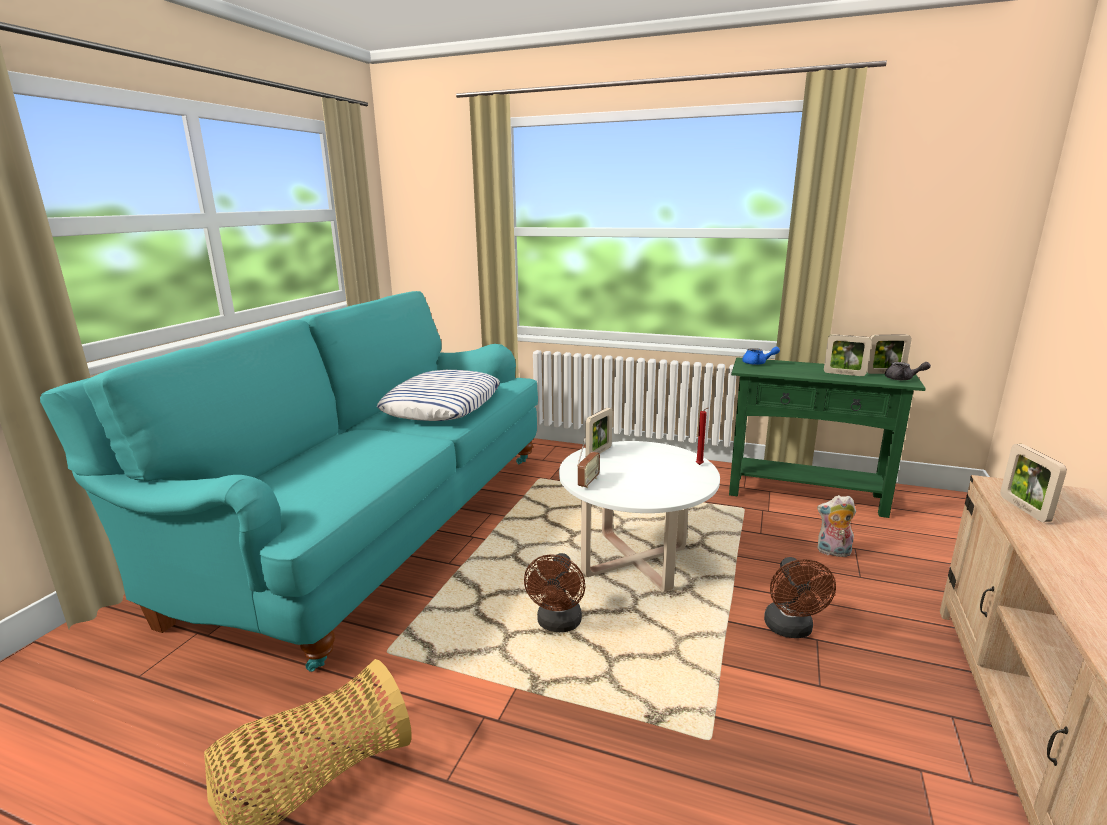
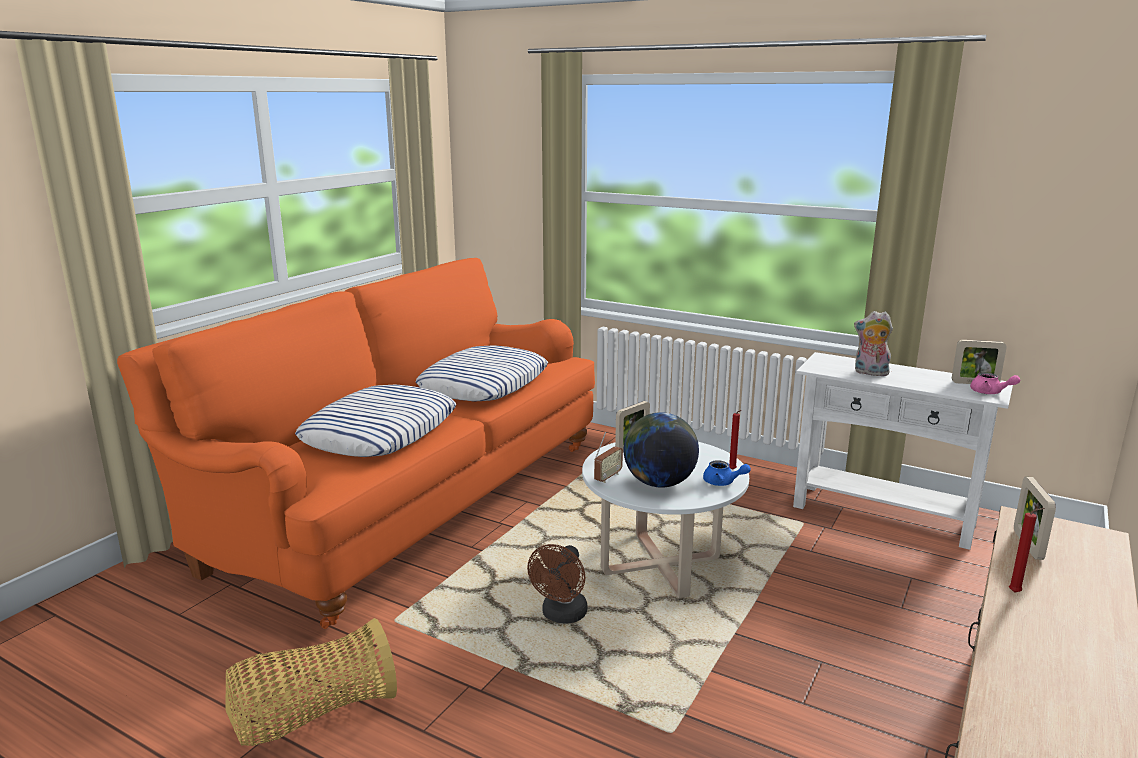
camera: 10 degrees right, 0 degrees up
(350, 456) = (380, 431): none -> pillow
(375, 525) = (407, 502): turquoise sofa -> orange sofa
(639, 483) = (659, 483): none -> globe
(757, 363) = (833, 361): blue teapot -> blue teapot (723, 482)
(791, 630) = (798, 649): brown fan -> none
(805, 495) = (882, 515): green console table -> white console table
(833, 552) = (883, 579): plush toy -> plush toy (870, 373)
(844, 374) = (925, 381): picture frame -> none
(902, 379) = (990, 392): grey teapot -> pink teapot
(1054, 558) = (1017, 593): none -> red candle

